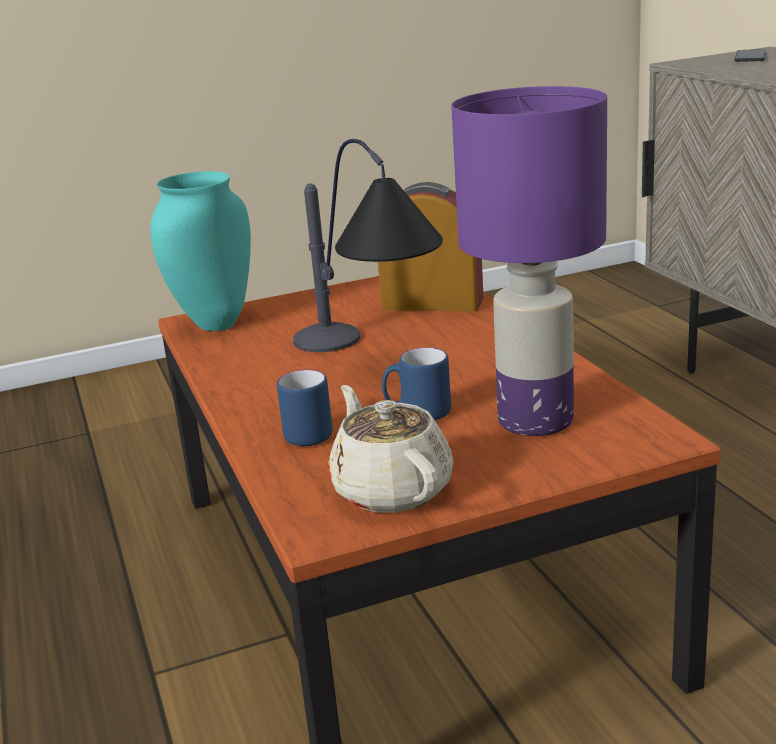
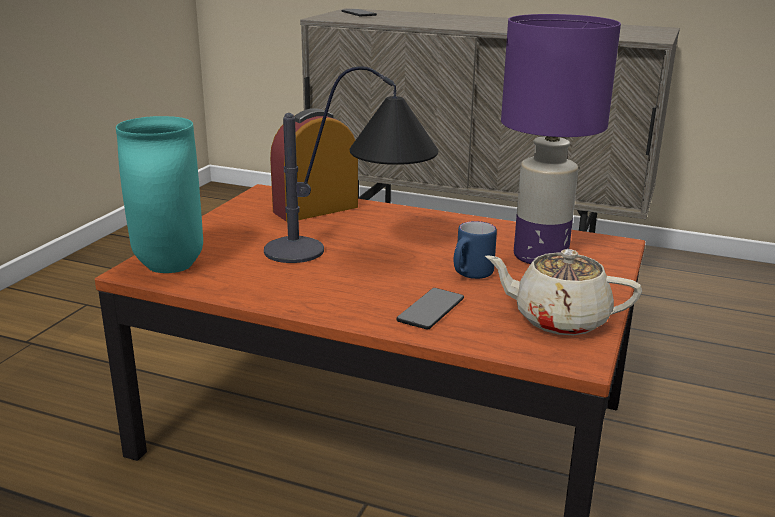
camera: 50 degrees left, 0 degrees up
(307, 433) = (431, 310): blue mug -> phone

